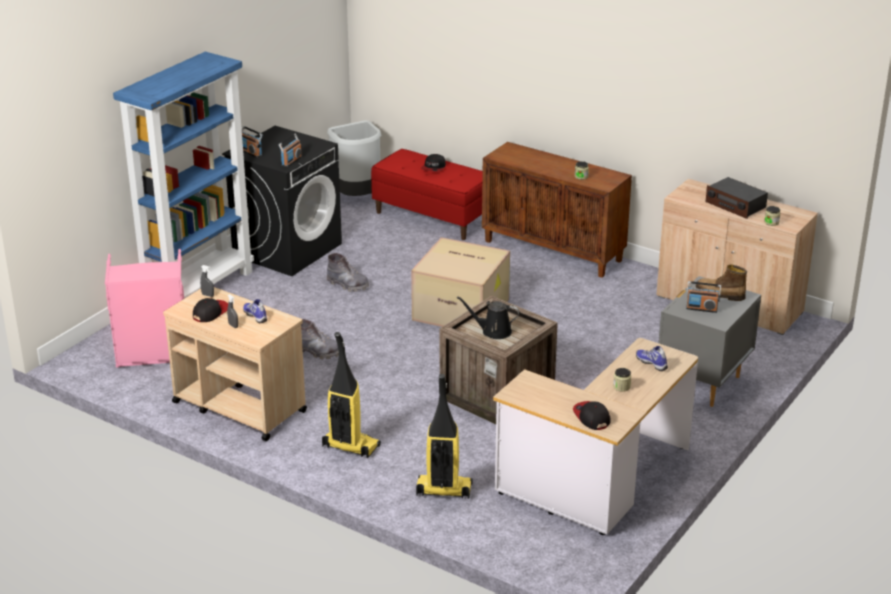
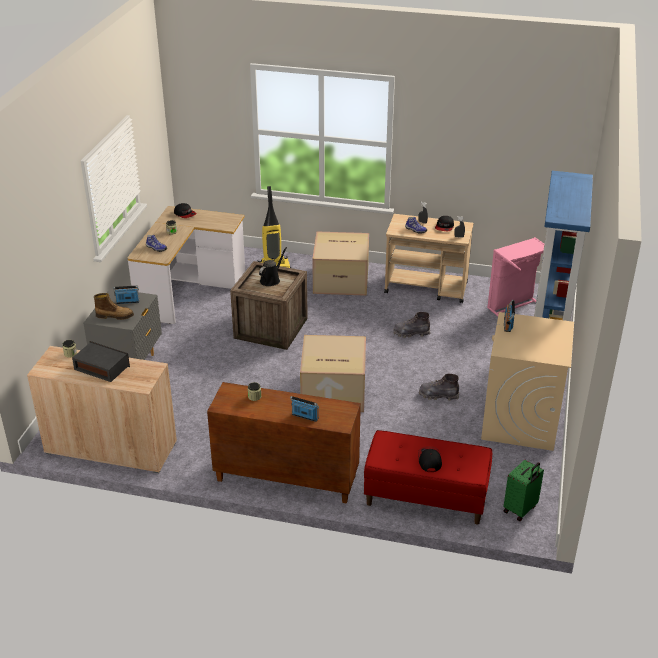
camera: 160 degrees right, 5 degrees up
(251, 152) = (551, 327): radio -> radio (305, 416)
(287, 249) = (520, 421): black washing machine -> beige washing machine
(350, 446) = (342, 279): vacuum cleaner -> cardboard box
(357, 197) = (520, 509): grey trash can -> green suitcase
(493, 331) = (271, 280): black watering can -> black watering can turned 45 degrees counterclockwise

